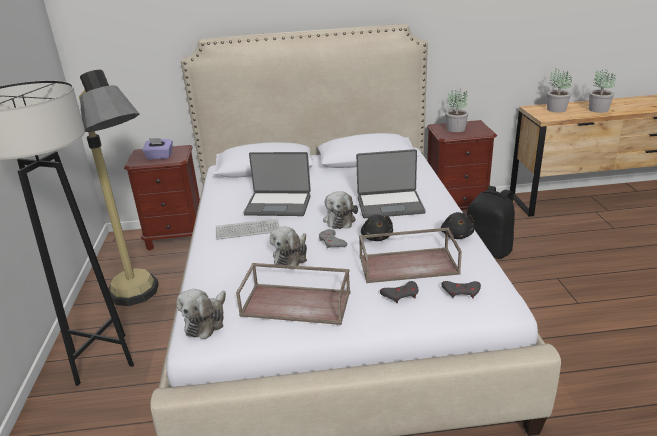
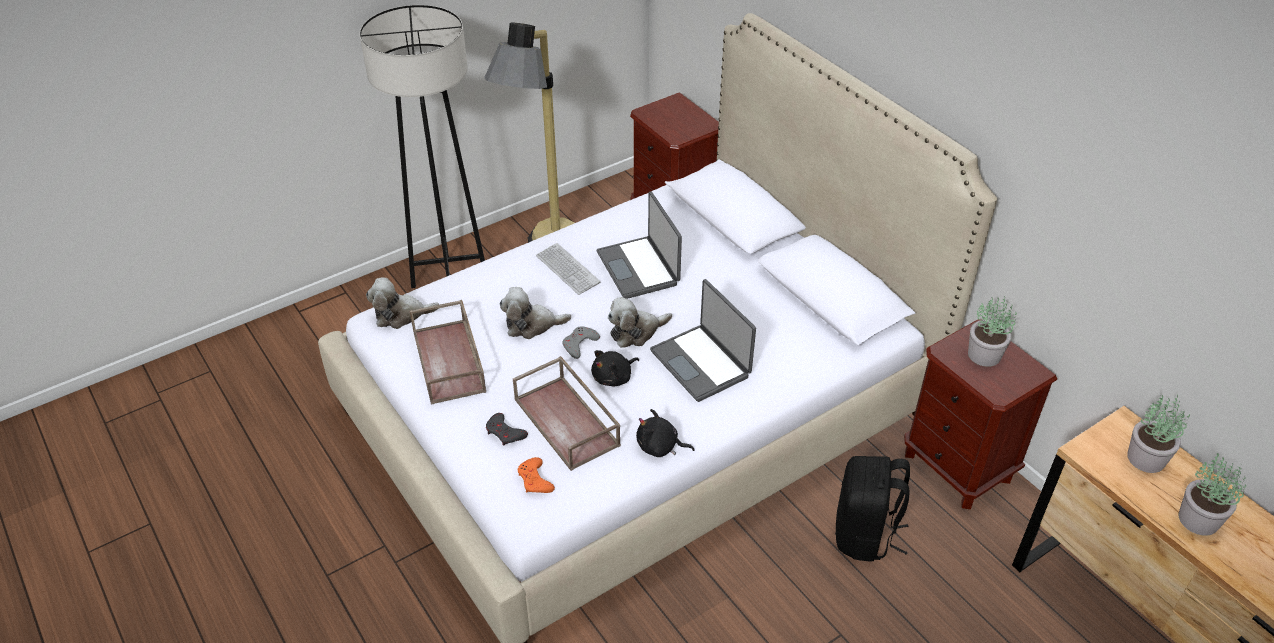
camera: 60 degrees right, 15 degrees up
(159, 157) = (672, 121): purple tissue box -> none
(457, 235) = (660, 447): black plush toy -> black plush toy turned 45 degrees clockwise
(461, 292) = (535, 480): grey game controller -> orange game controller

